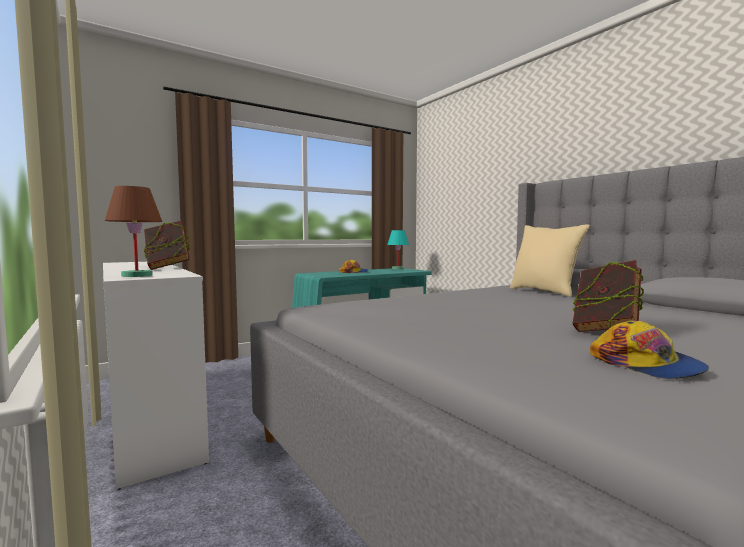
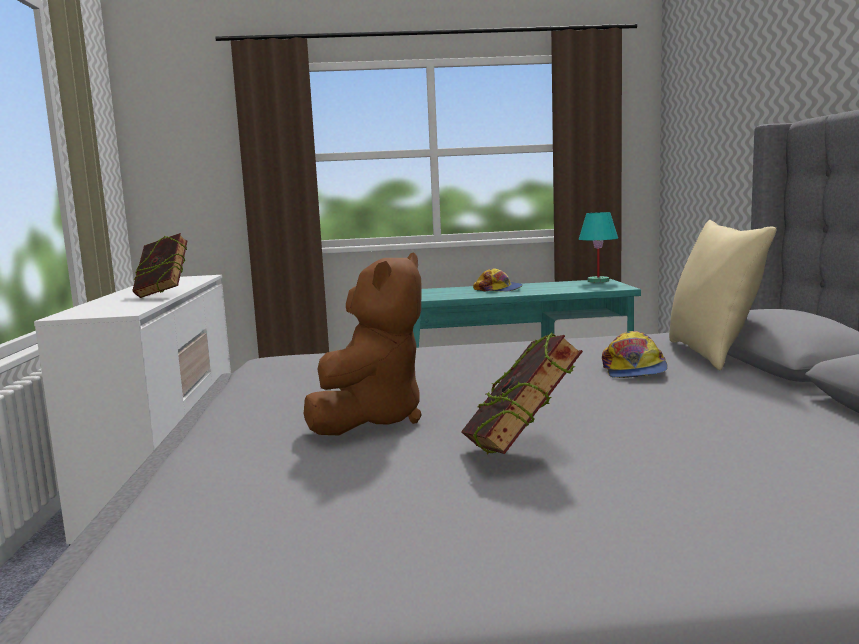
camera: 30 degrees right, 5 degrees up
(137, 275) = (89, 311): brown table lamp -> none
(481, 327) = (371, 419): none -> brown plush toy
(646, 365) = (376, 516): cap -> cap (634, 370)

